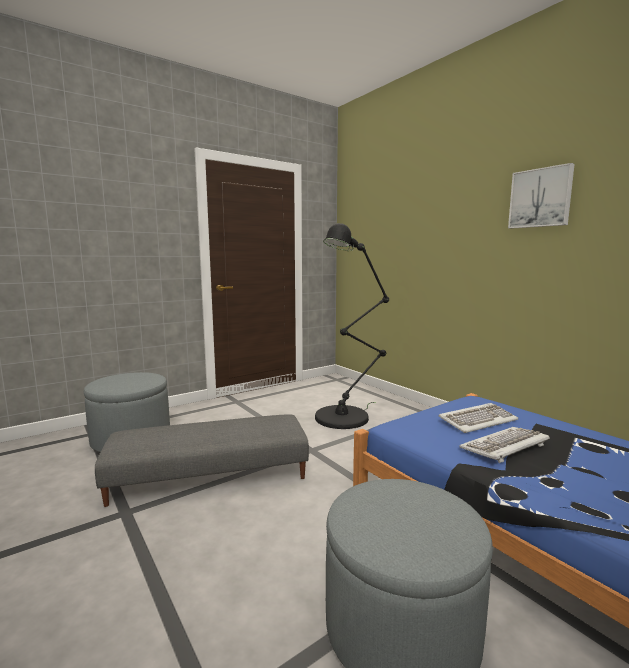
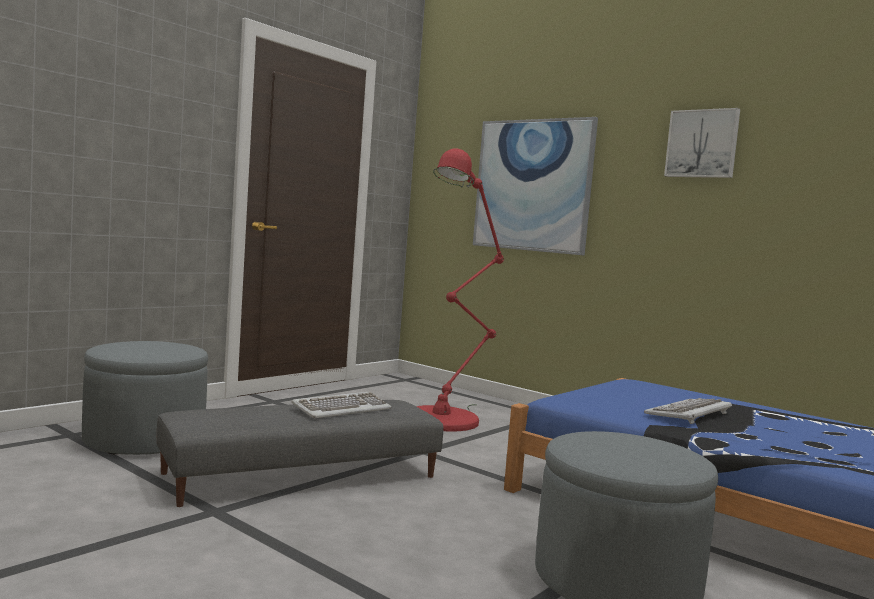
camera: 15 degrees left, 5 degrees down
(347, 416) = (447, 418): black floor lamp -> red floor lamp
(411, 242) = (533, 185): none -> picture
(477, 420) = (647, 396): keyboard -> keyboard (341, 409)

